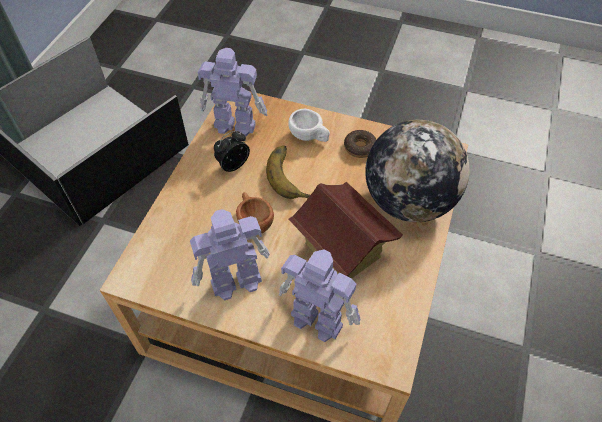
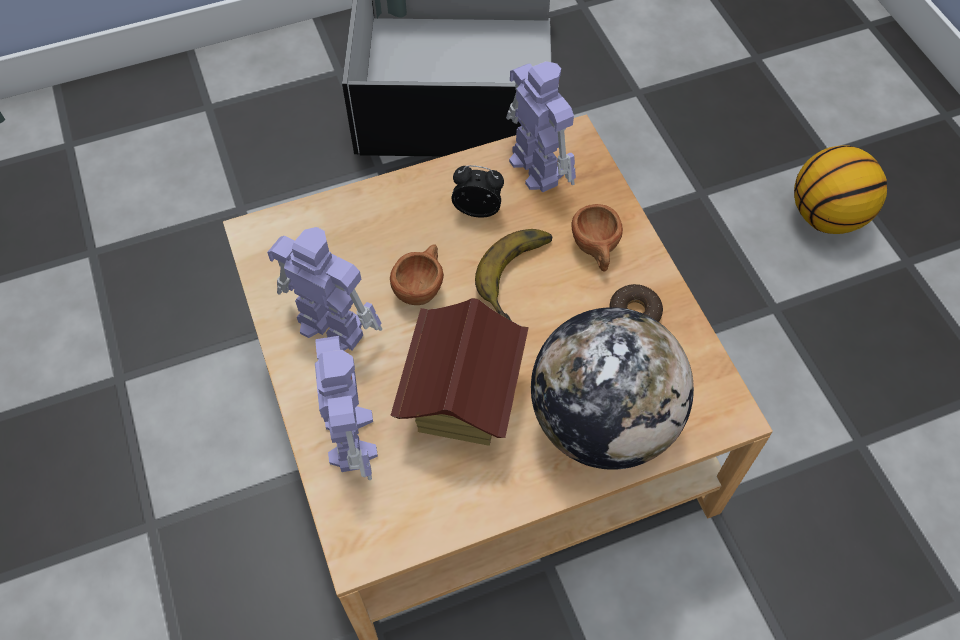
camera: 50 degrees right, 5 degrees up
(309, 136) = (596, 250): white cup -> brown cup
(332, 76) = (826, 216): none -> basketball

